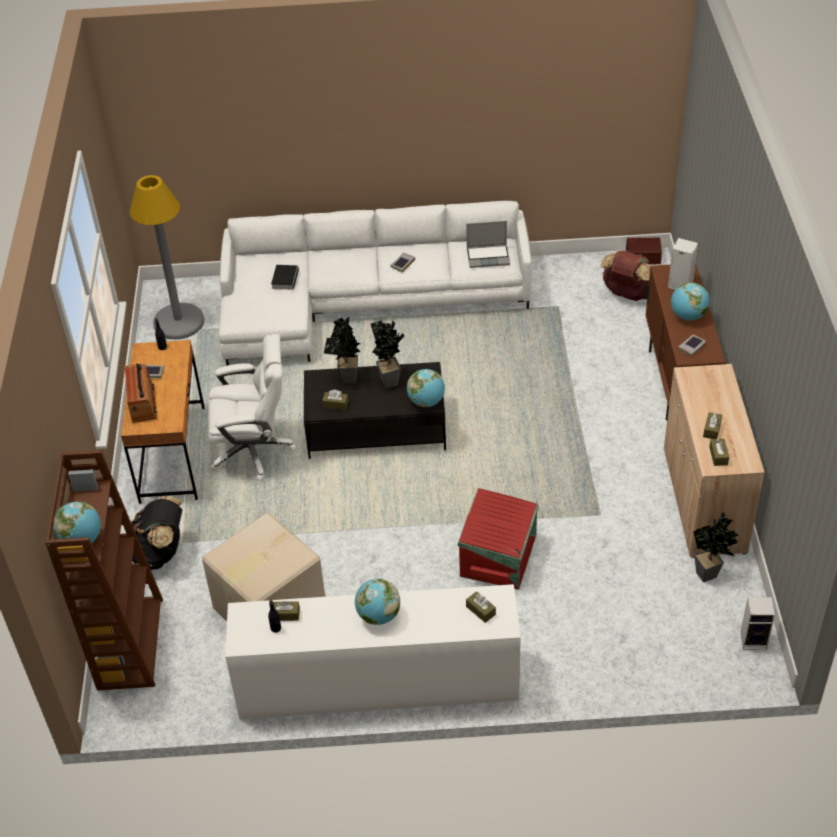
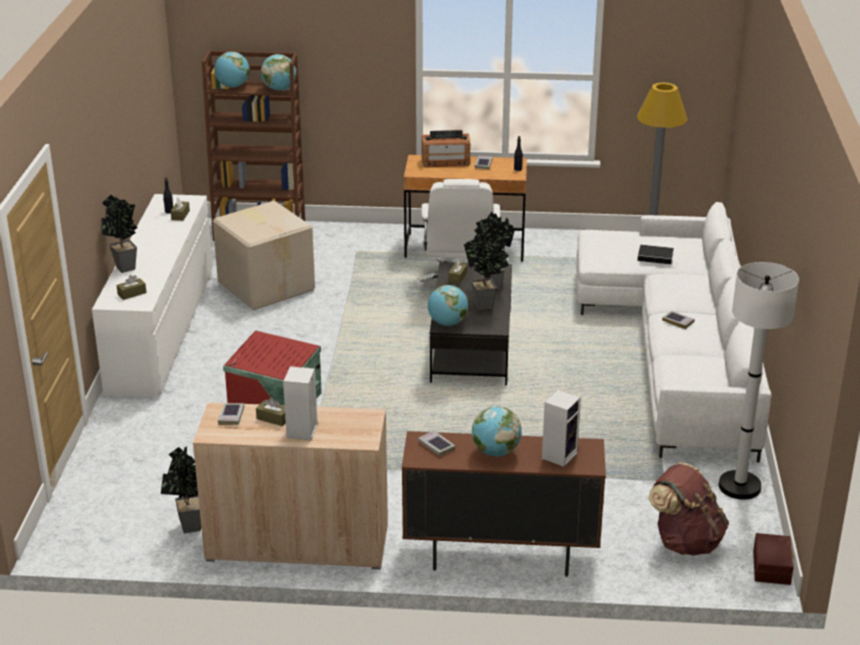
camera: 95 degrees right, 15 degrees down
(160, 553) = (349, 242): black backpack -> none
(378, 615) = (155, 250): globe -> globe (279, 89)
(428, 631) = (125, 269): none -> potted plant
(488, 256) = (690, 376): laptop -> none
(554, 269) = (739, 486): none -> white floor lamp
(718, 456) = (231, 416): brown tissue box -> book
(754, 640) = (89, 544): speaker -> speaker (302, 432)

